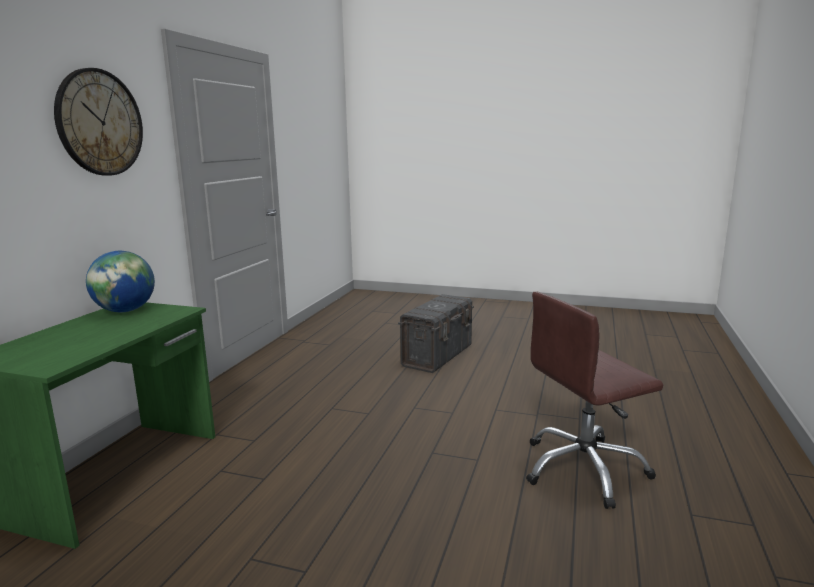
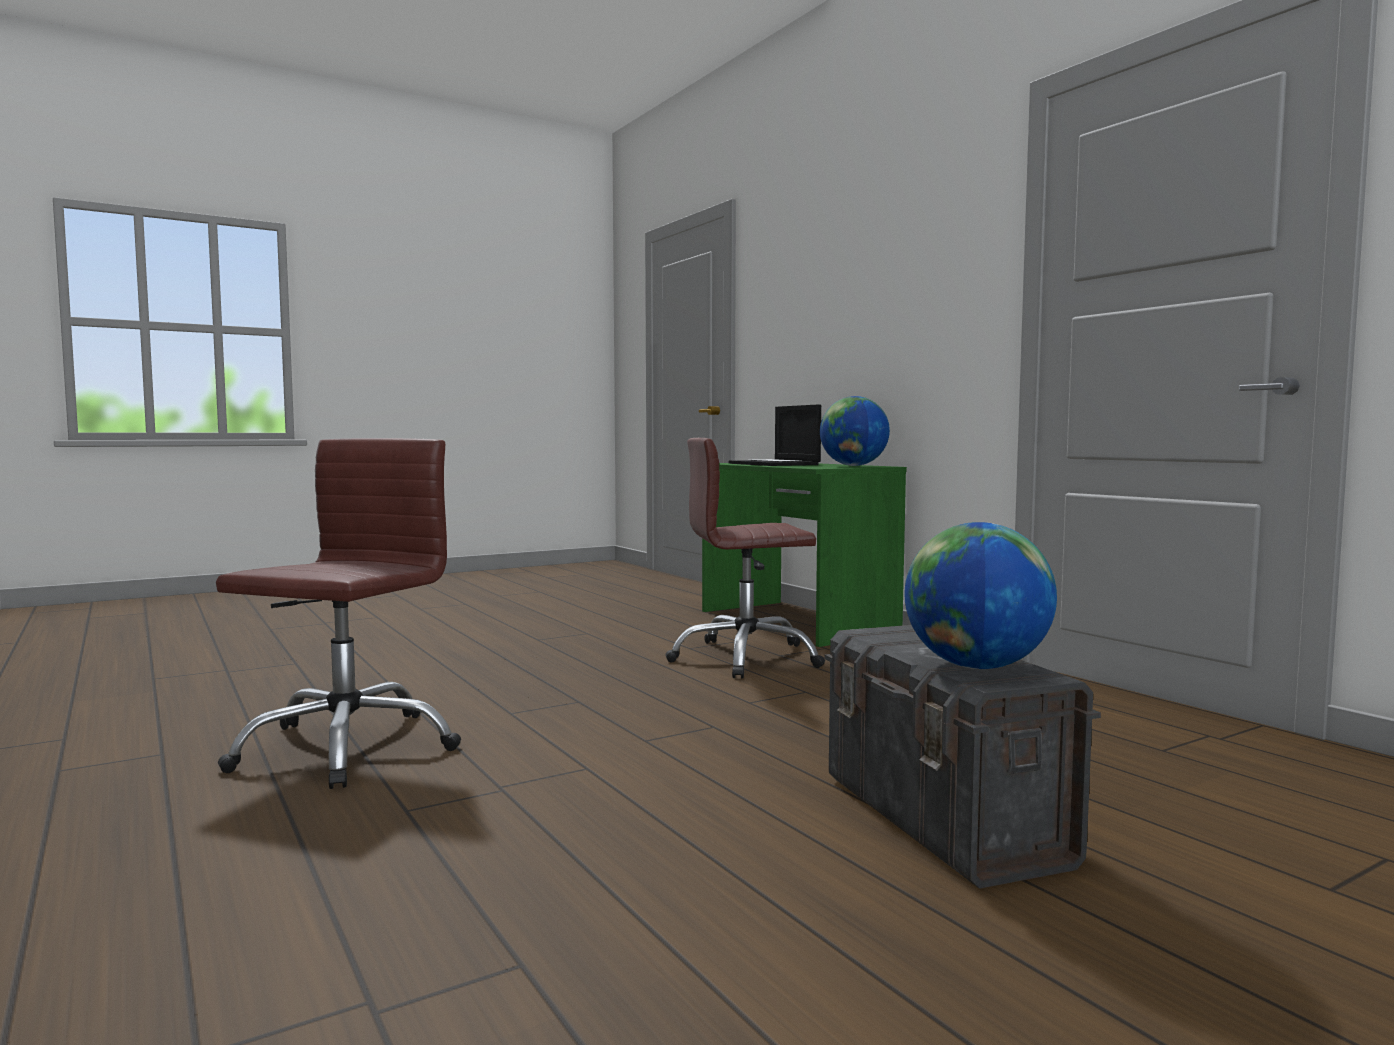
camera: 130 degrees right, 10 degrees down
(91, 338) = (775, 464): none -> laptop
(99, 123) = (918, 252): wall clock -> none
(275, 447) = (745, 658): none -> brown office chair
(448, 301) = (976, 667): none -> globe

